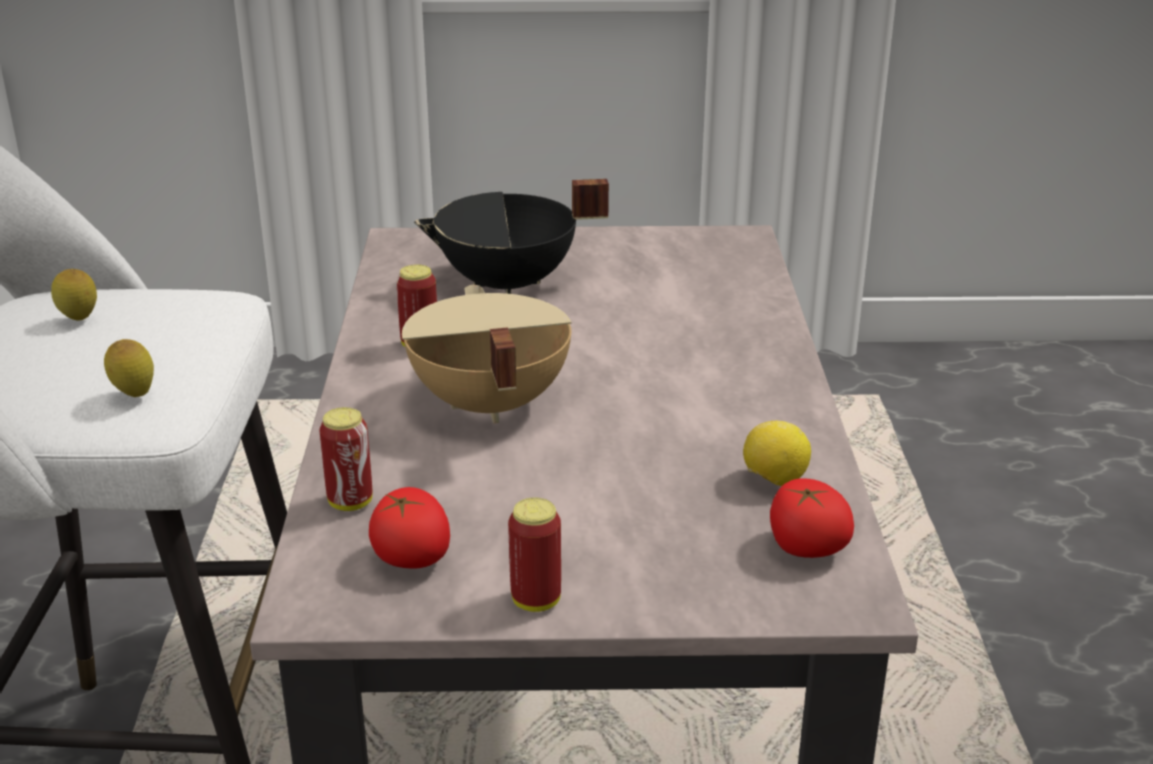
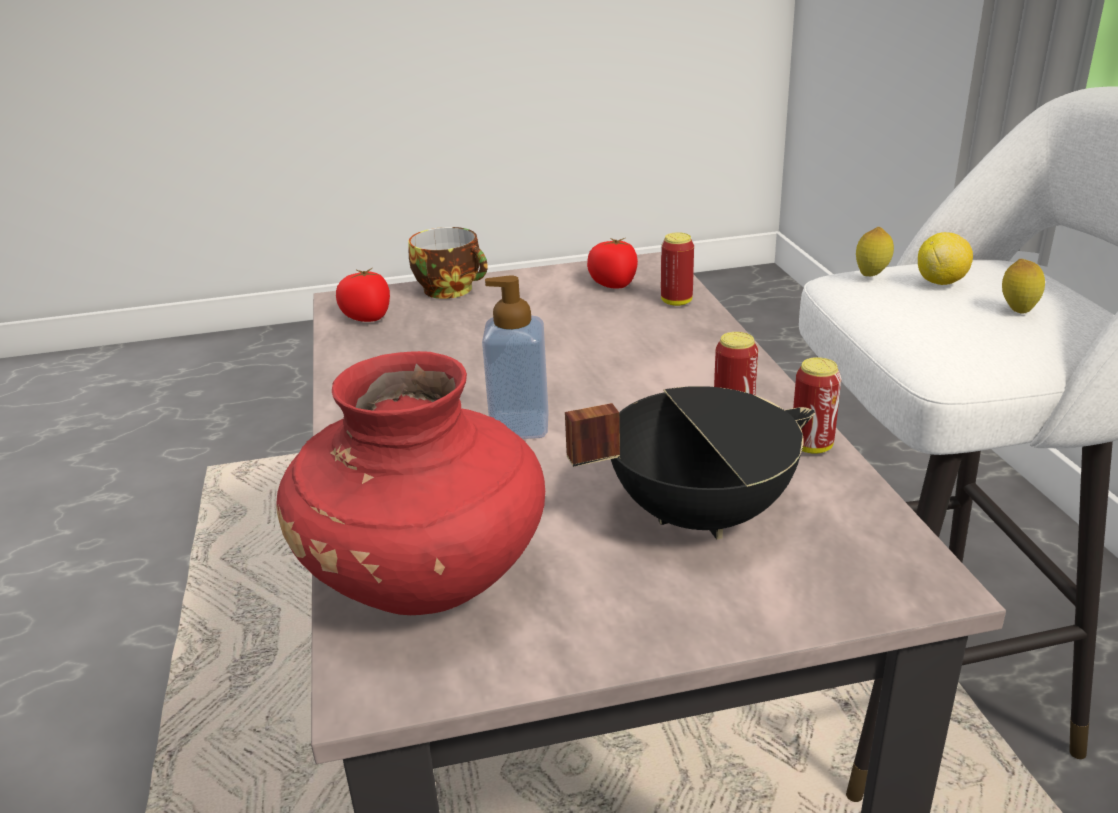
camera: 170 degrees right, 0 degrees up
(487, 405) = (627, 371): beige cooking pot -> none
(536, 600) = (530, 278): can -> can (811, 446)
(621, 362) = (520, 426): none -> soap dispenser
(672, 592) = (452, 289): none -> cup
(711, 273) = (428, 579): none -> red vase
(774, 480) = (382, 349): lemon -> lemon (941, 282)

